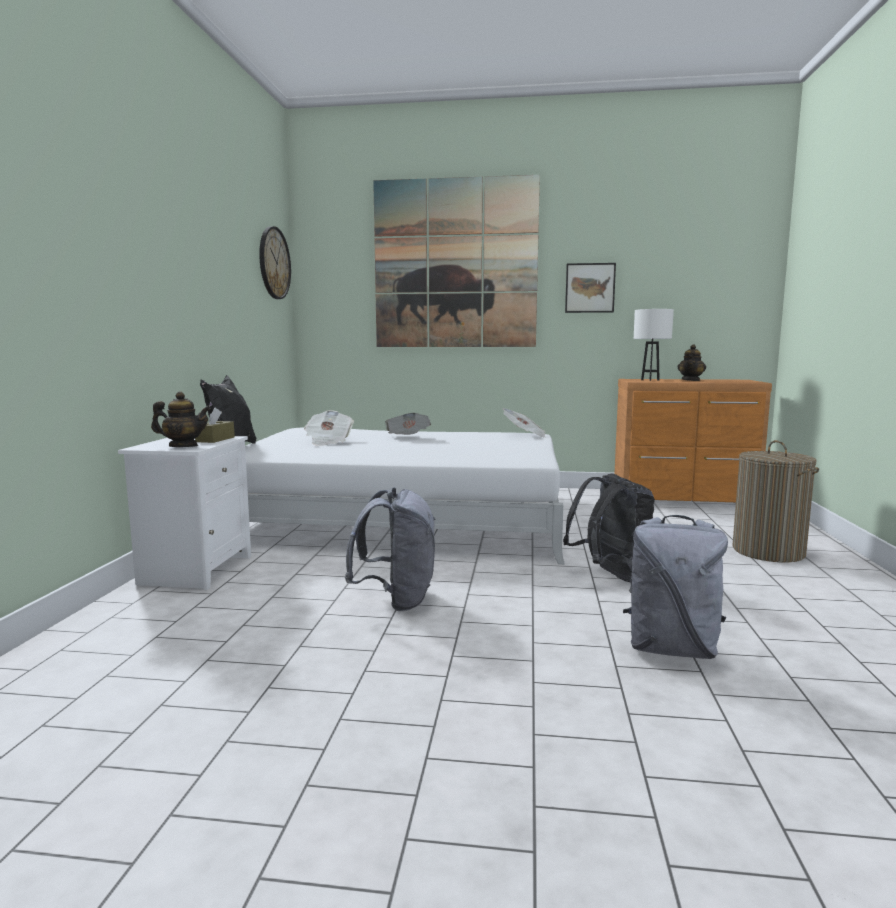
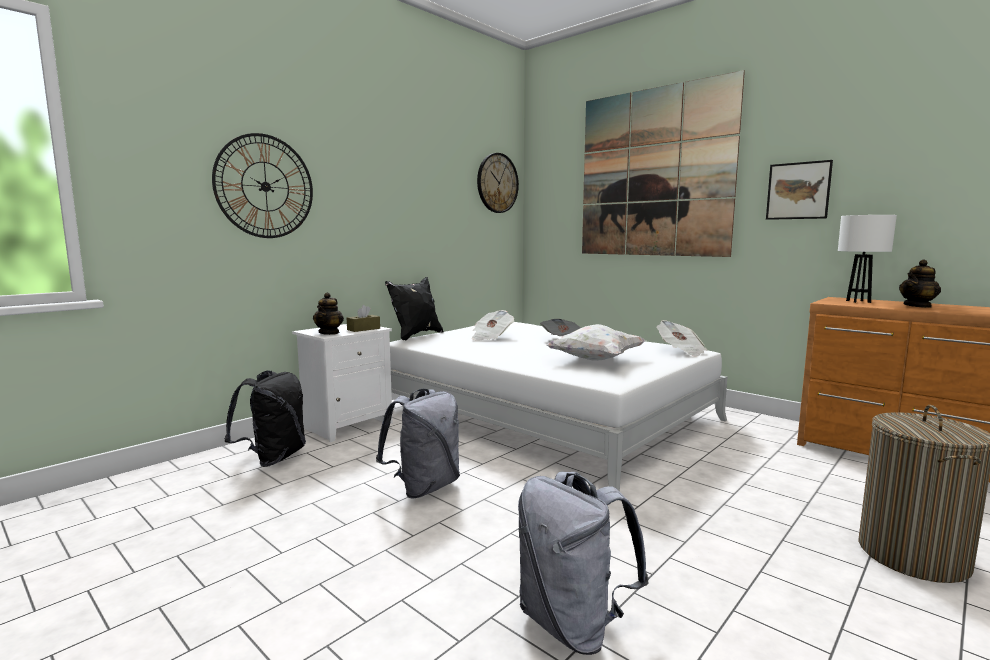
camera: 35 degrees right, 0 degrees up
(74, 240) = (265, 186): none -> wall clock
(183, 446) = (329, 333): teapot -> teapot turned 60 degrees clockwise
(479, 448) = (595, 360): none -> white pillow
(611, 575) = (644, 522): black backpack -> black backpack (273, 458)

